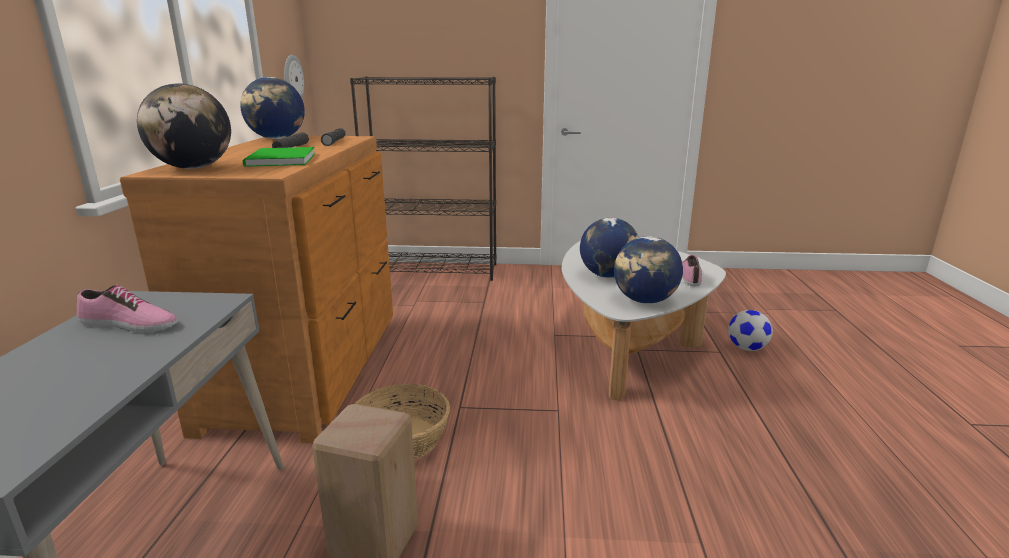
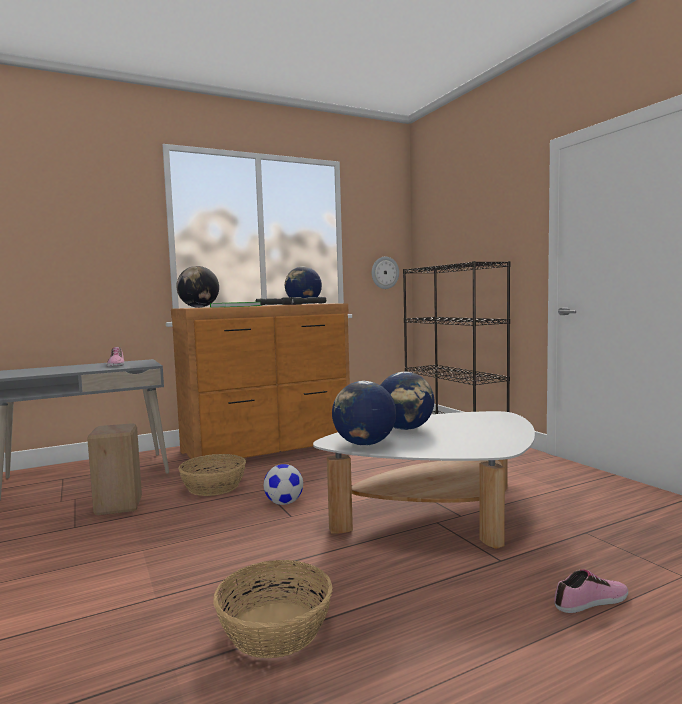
camera: 60 degrees right, 15 degrees down
(690, 276) = (460, 448): shoe -> shoe (592, 601)
(747, 348) = (538, 574): football -> football (284, 503)
(790, 477) = (275, 629): none -> basket

